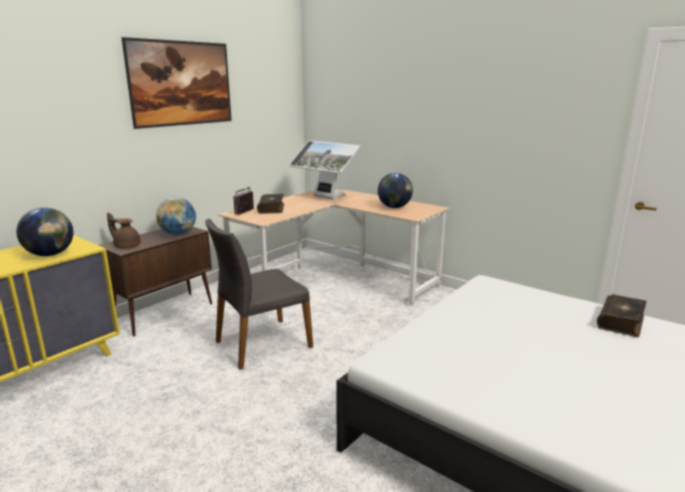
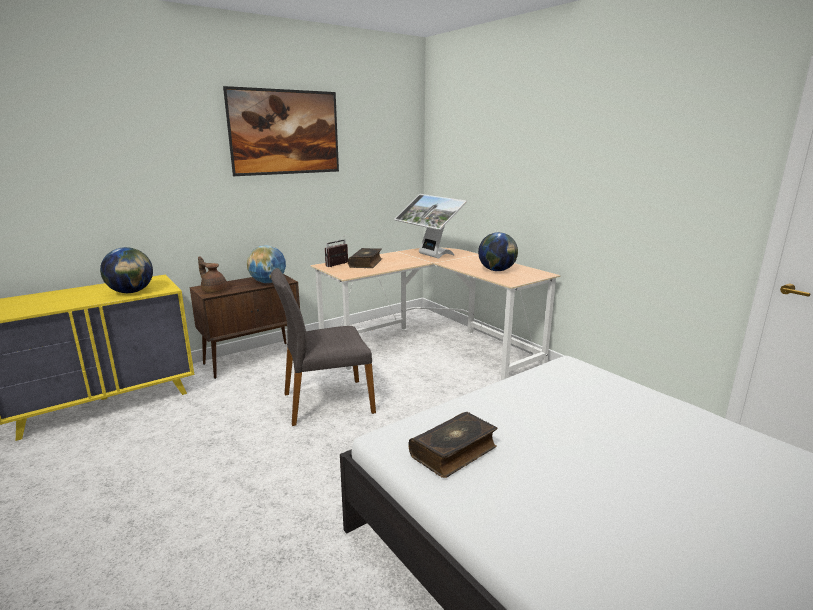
camera: 15 degrees right, 0 degrees up
(621, 322) = (718, 436): book -> book (454, 452)

